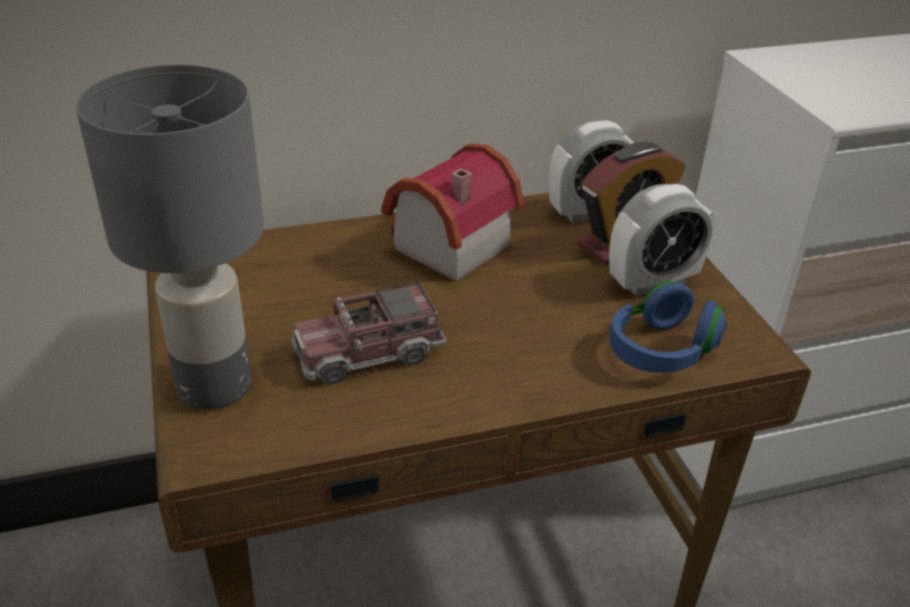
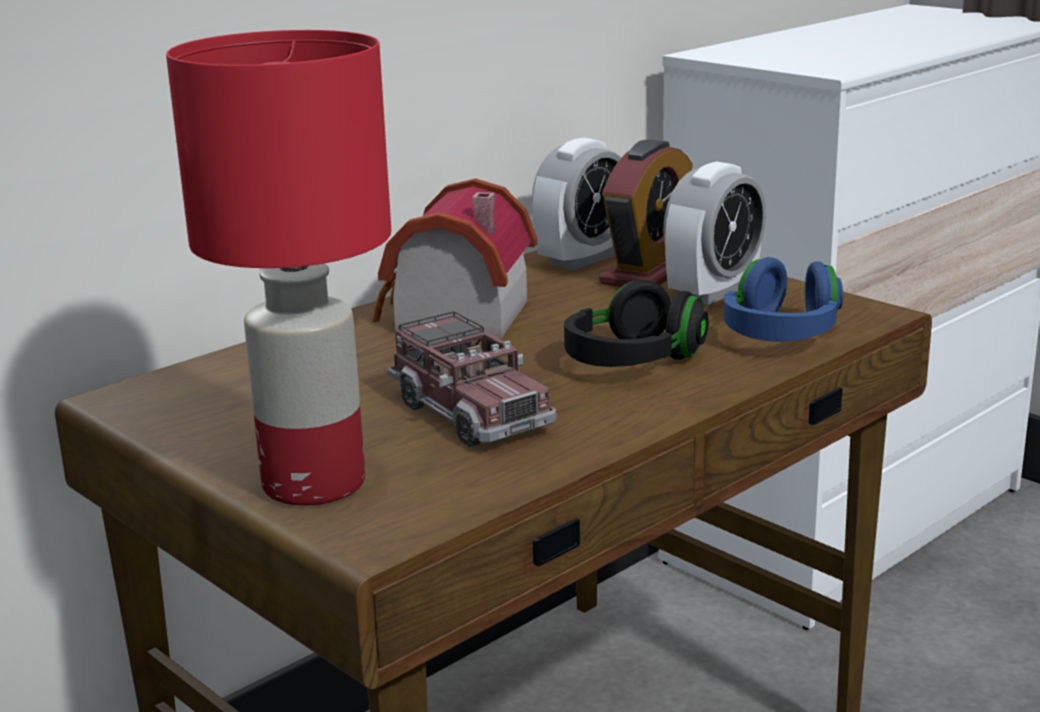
camera: 25 degrees left, 15 degrees down
(214, 387) = (315, 485): grey table lamp -> red table lamp
(368, 353) = (471, 412): toy truck -> toy truck turned 75 degrees counterclockwise
(524, 339) = (632, 361): none -> black headphones

